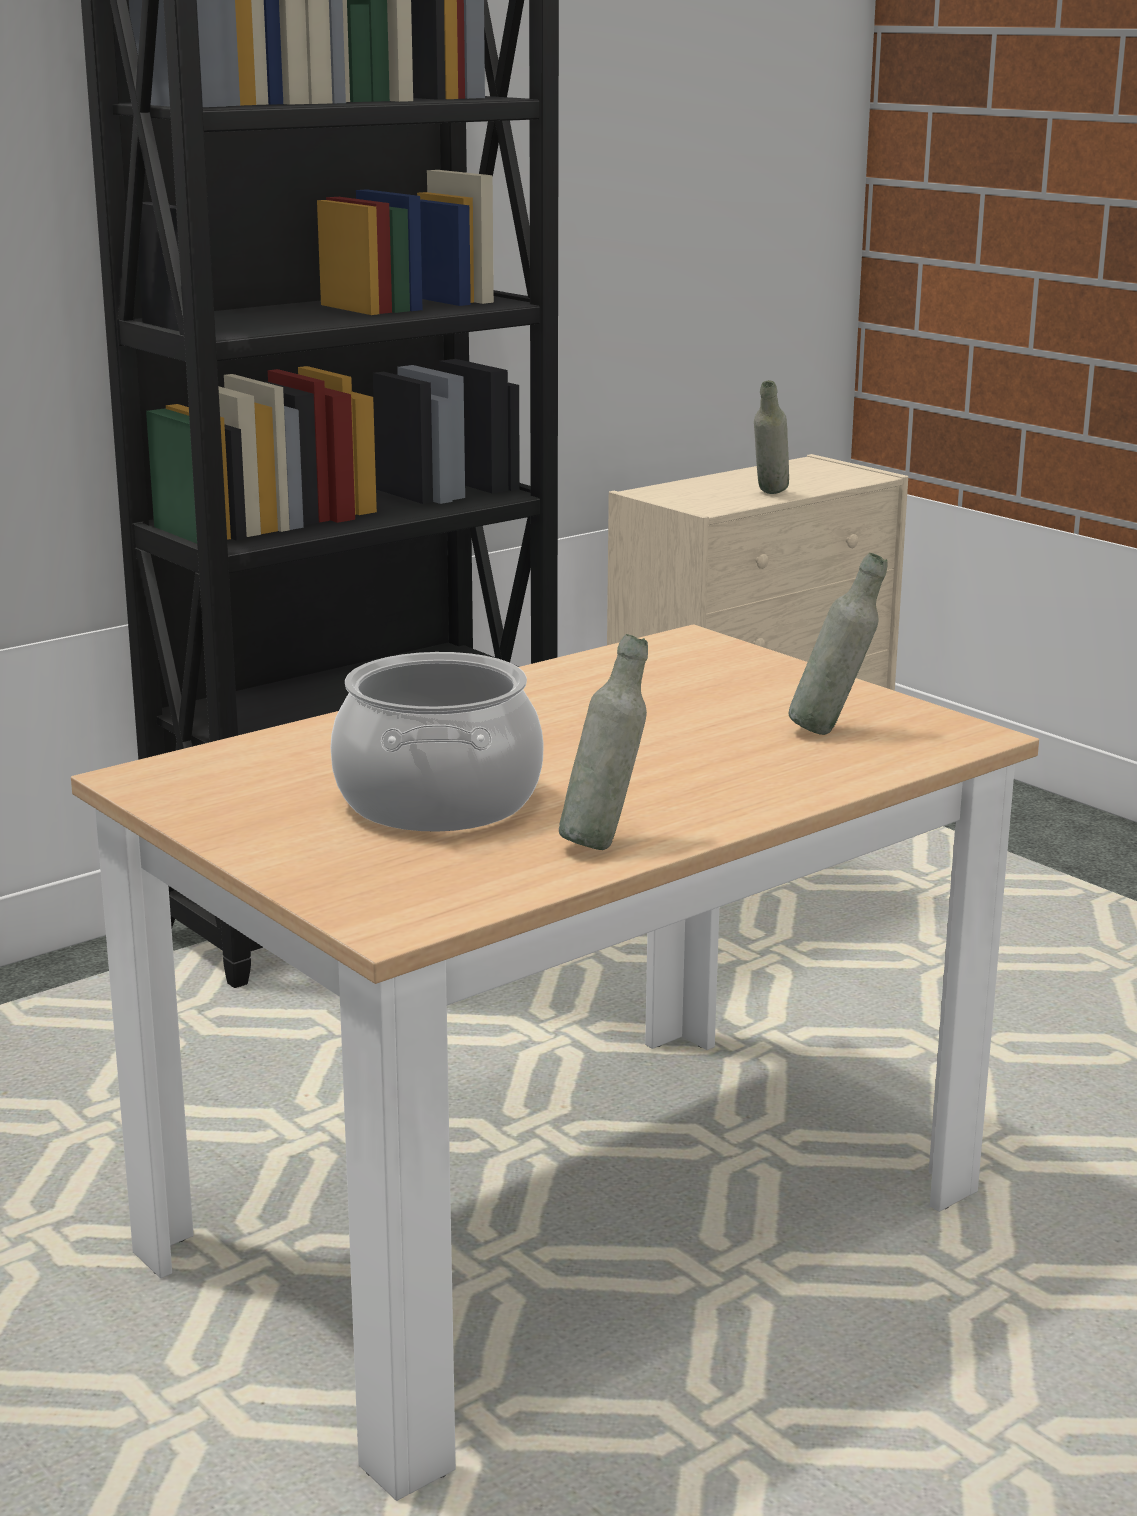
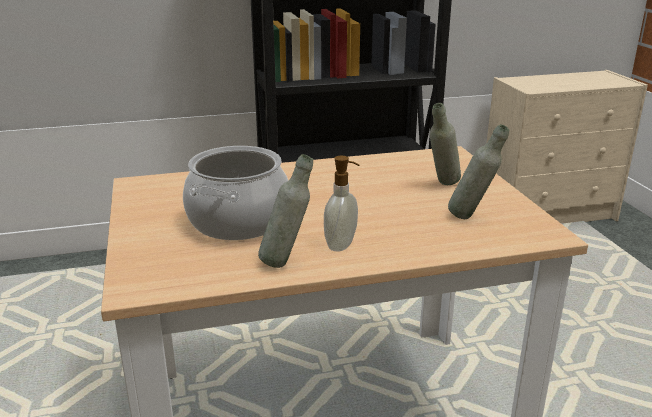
camera: 25 degrees right, 5 degrees up
(666, 804) = (342, 245): none -> soap dispenser
(769, 495) = (568, 86): grey bottle -> grey bottle (442, 186)

